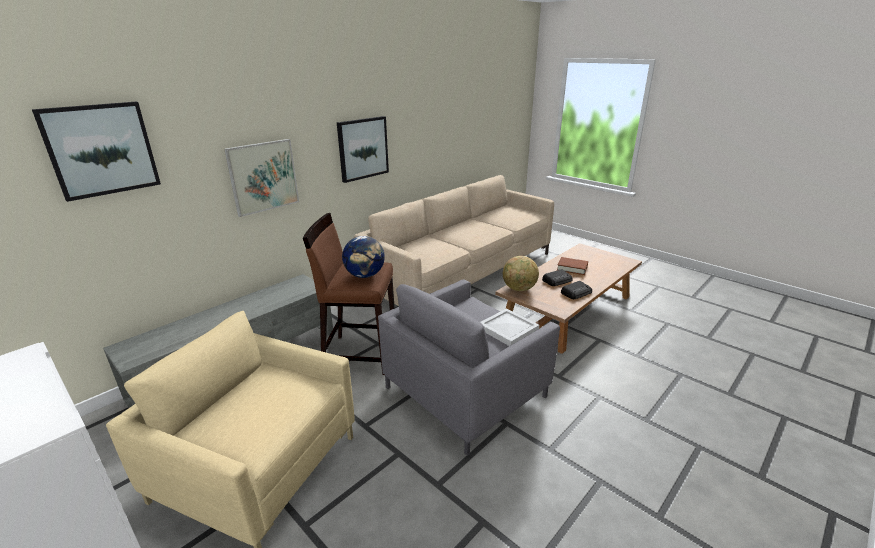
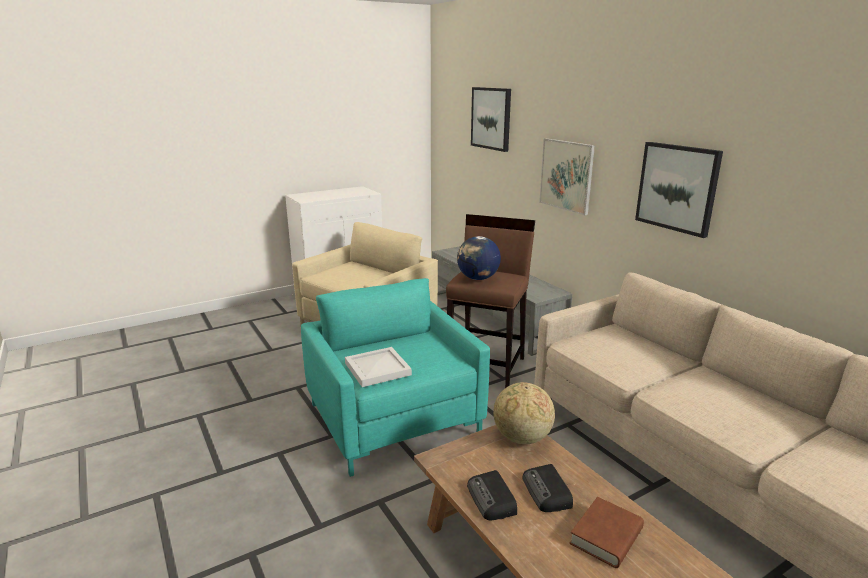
camera: 105 degrees right, 5 degrees down
(465, 391) = (393, 419): grey armchair -> turquoise armchair

